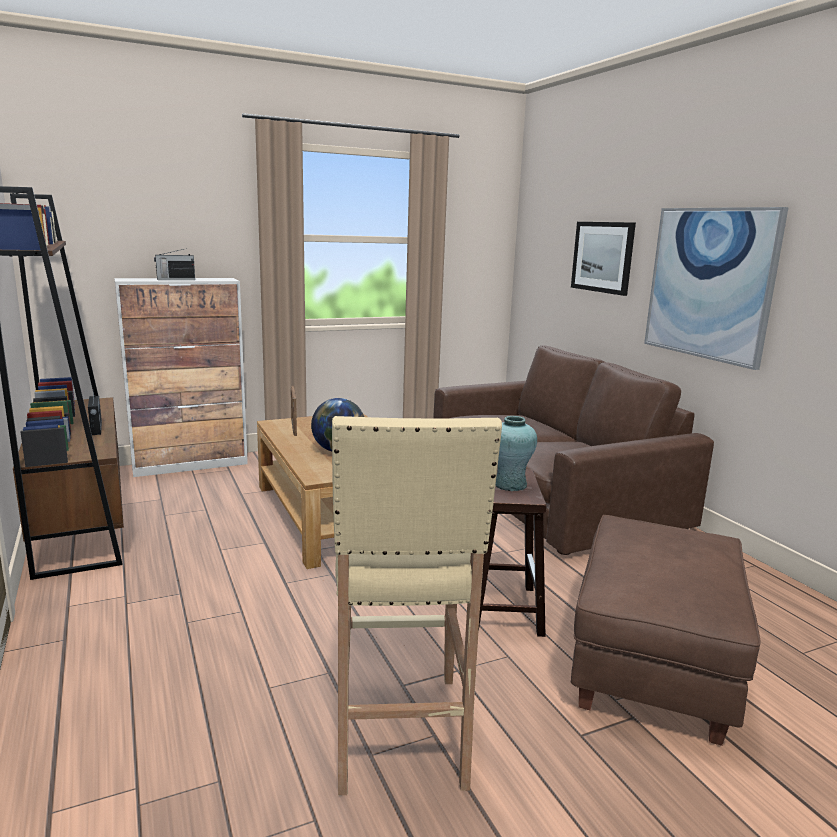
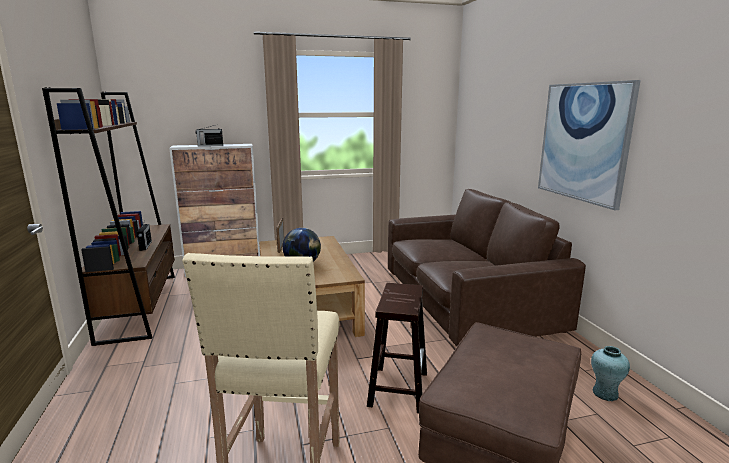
camera: 10 degrees right, 0 degrees up
(510, 485) = (399, 297): turquoise vase -> turquoise vase (605, 393)
(602, 257) = (511, 123): picture -> none

